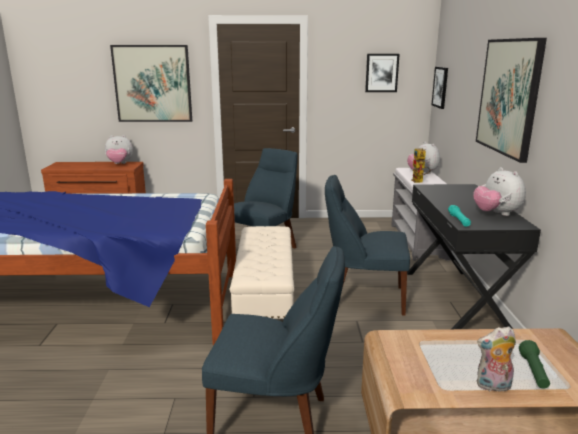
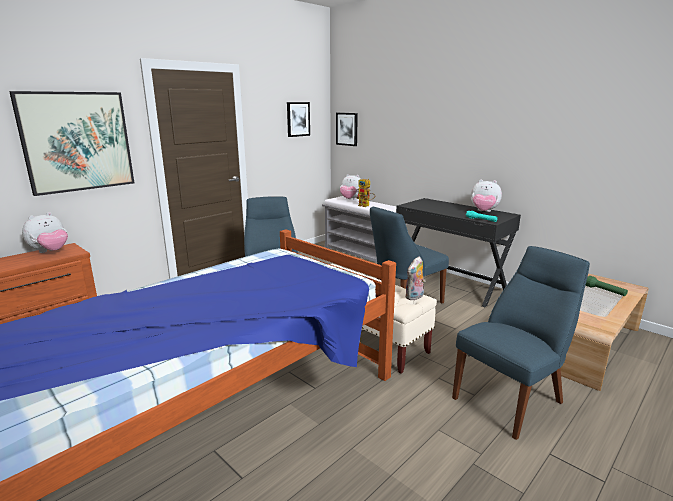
camera: 45 degrees left, 0 degrees up
(493, 386) = (611, 305): plush toy -> plush toy (415, 297)
(509, 96) = (460, 131): picture -> none

